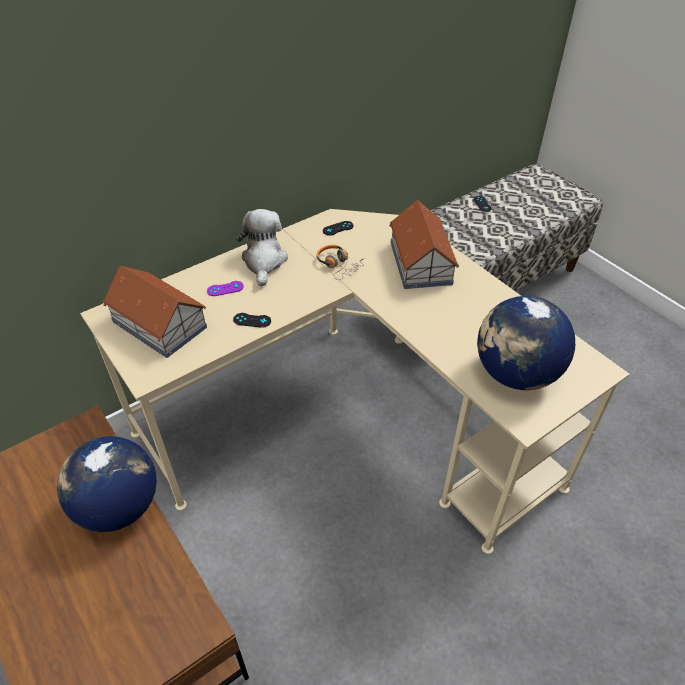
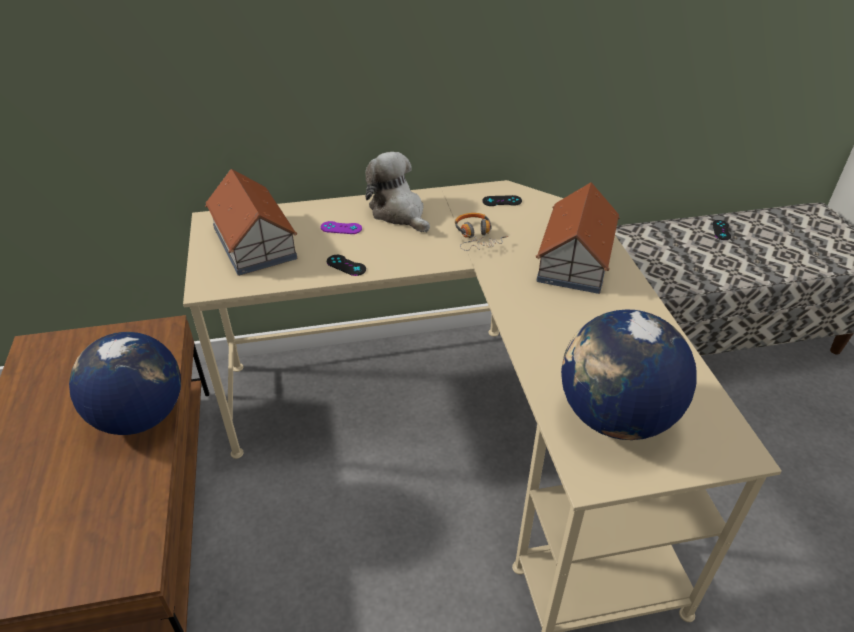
camera: 25 degrees right, 5 degrees down
(264, 261) = (399, 213): plush toy -> plush toy turned 60 degrees counterclockwise

